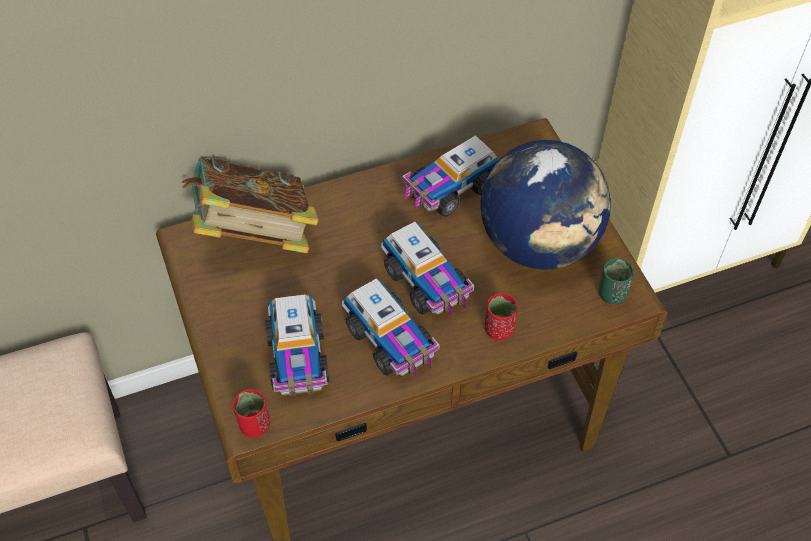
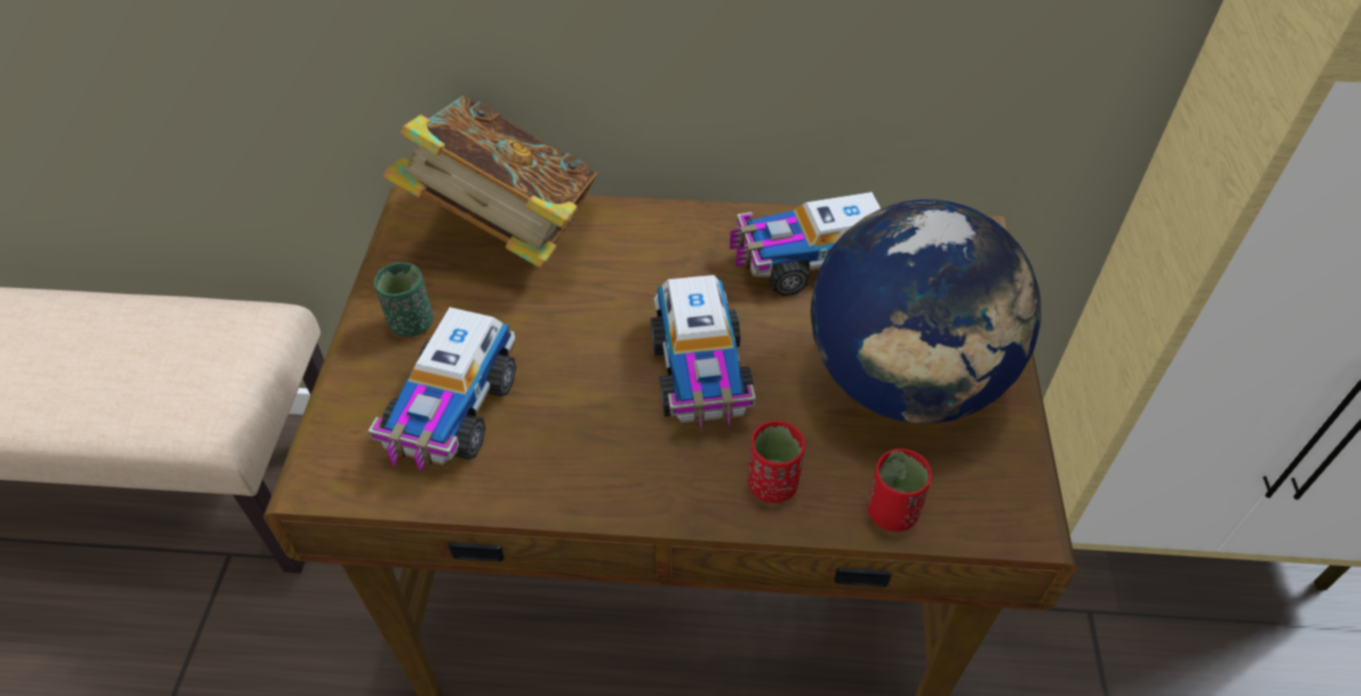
camera: 25 degrees right, 5 degrees down
(254, 425) = (331, 479): red cup -> red cup (891, 512)
(390, 341) = (598, 438): toy truck -> none
(612, 294) = (989, 501): green cup -> green cup (411, 323)

